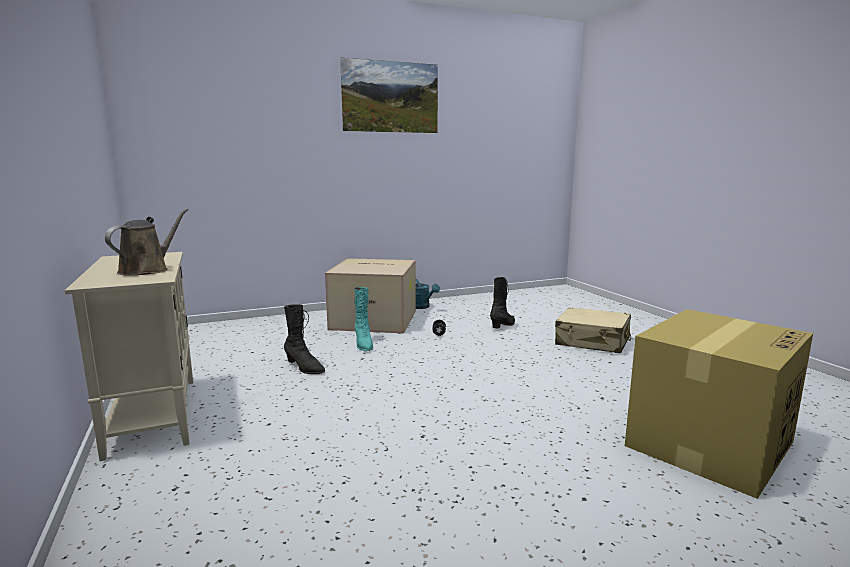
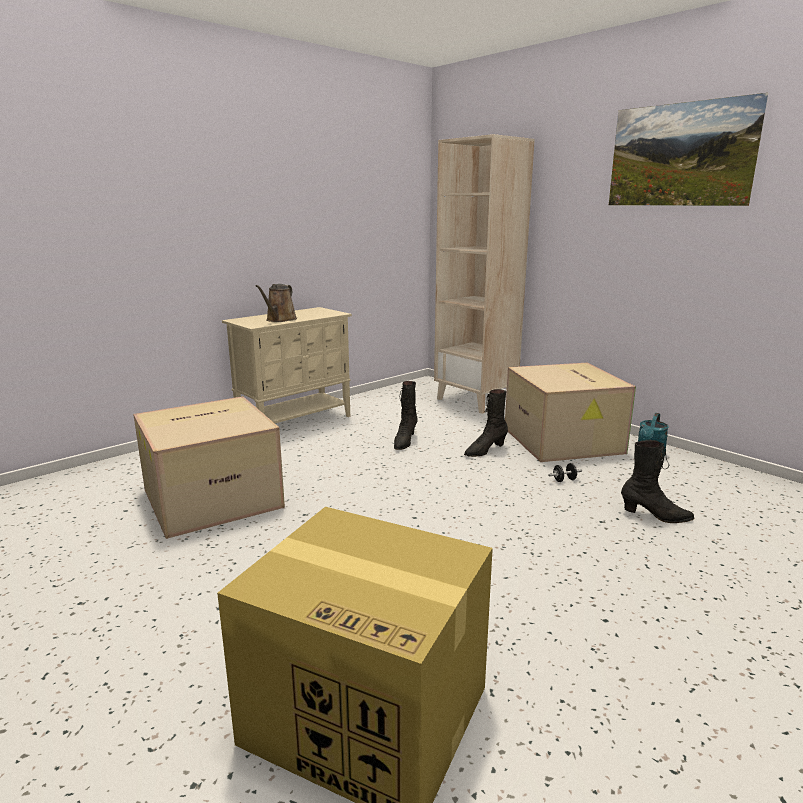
camera: 70 degrees right, 5 degrees up
(147, 270) = (280, 320): brown watering can -> brown watering can turned 105 degrees clockwise
(249, 326) = (476, 400): none -> beige bookcase
(331, 492) = (214, 497): none -> cardboard box
(363, 344) = (485, 451): turquoise boot -> black boot
(592, 342) = (686, 600): beige suitcase -> none

